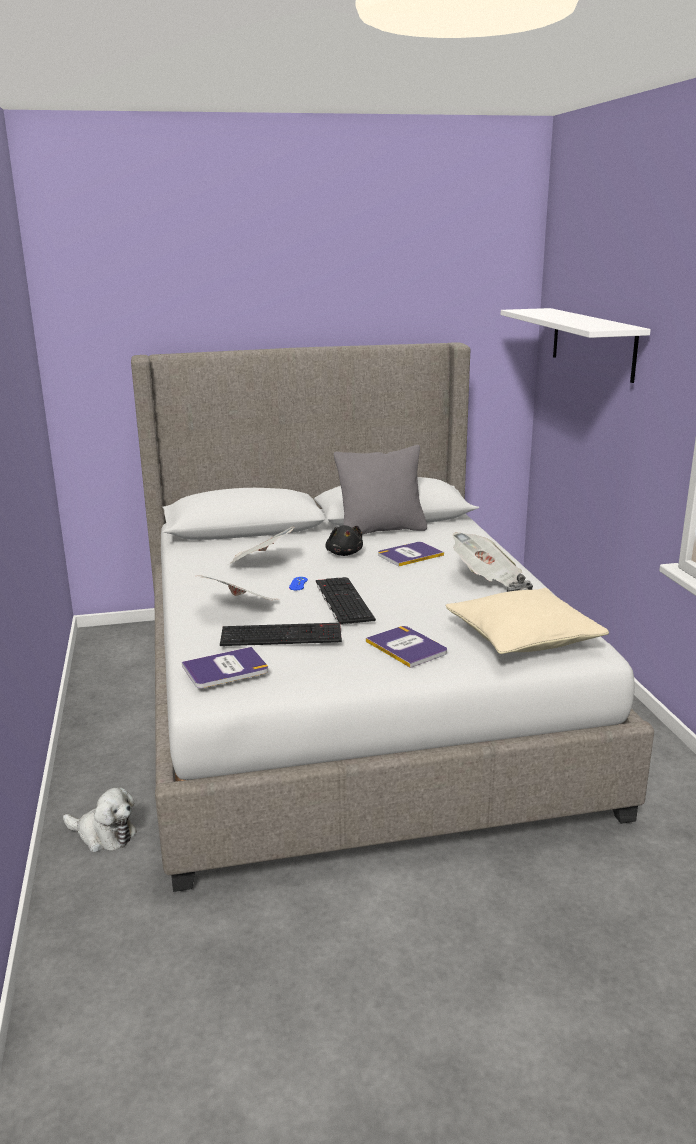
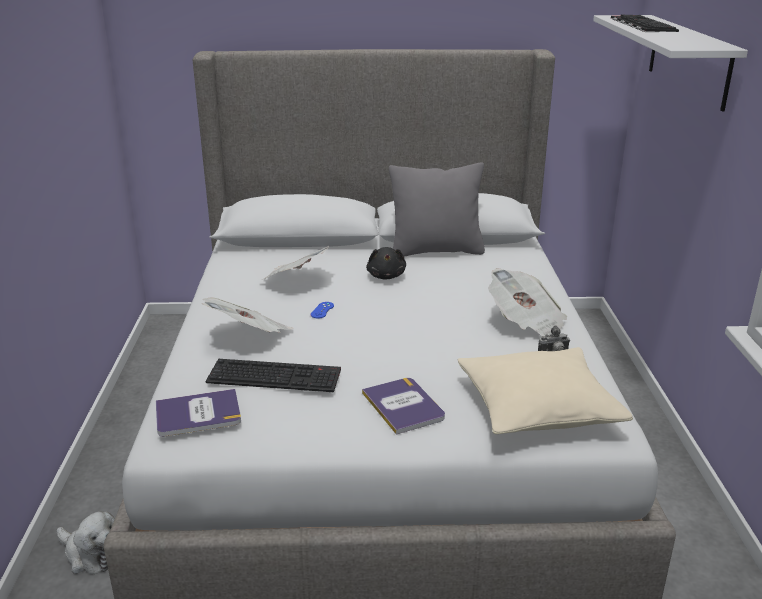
camera: 10 degrees right, 5 degrees up
(342, 600) = (358, 336): keyboard -> keyboard (640, 24)
(410, 555) = (454, 284): book -> none

